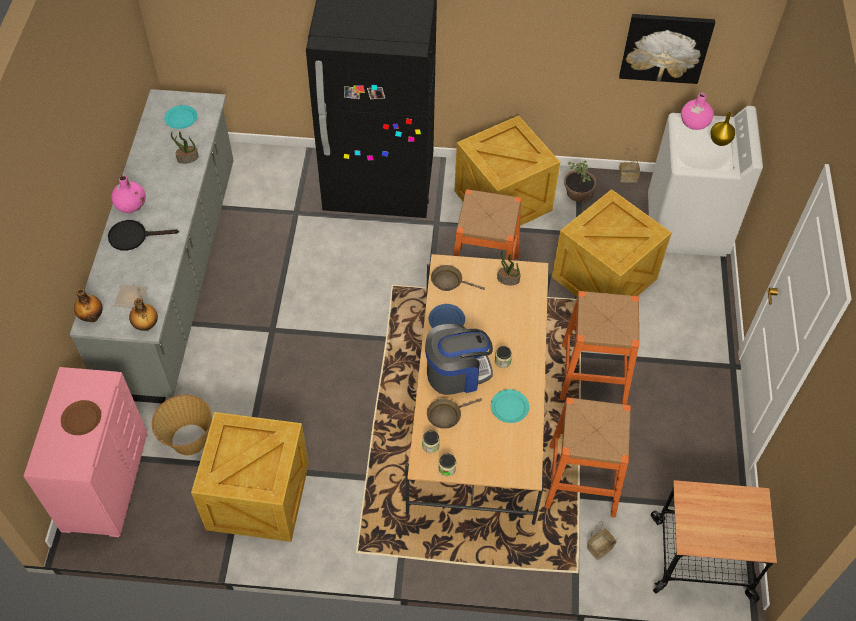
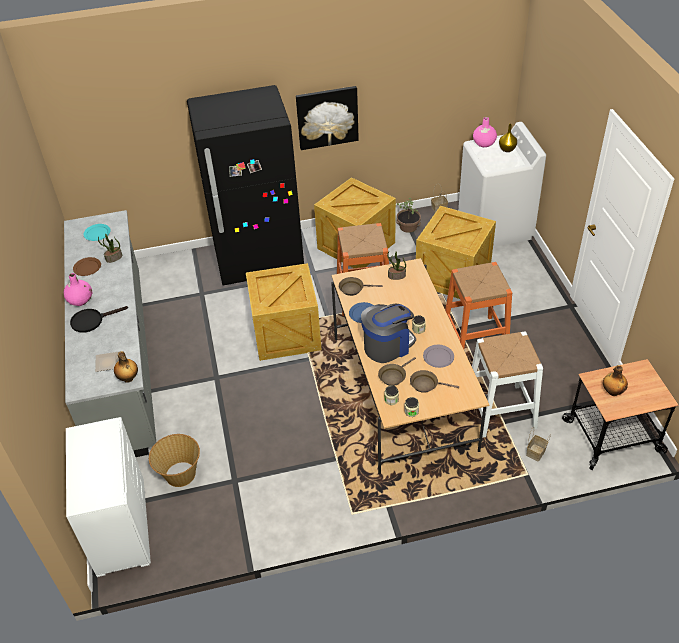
camera: 15 degrees left, 10 degrees down
(82, 419) = (101, 459): brown plate -> brown plate (87, 268)
(92, 316) = (79, 384): bottle -> bottle (612, 391)
(104, 481) = (120, 526): pink dresser -> white dresser
(256, 497) = (253, 499): crate -> crate (285, 334)
(479, 439) = (426, 384): none -> brown frying pan
(510, 407) = (438, 357): turquoise plate -> grey plate
(582, 480) = (500, 411): orange stool -> white stool
(665, 47) = (448, 94): picture -> picture (327, 117)

